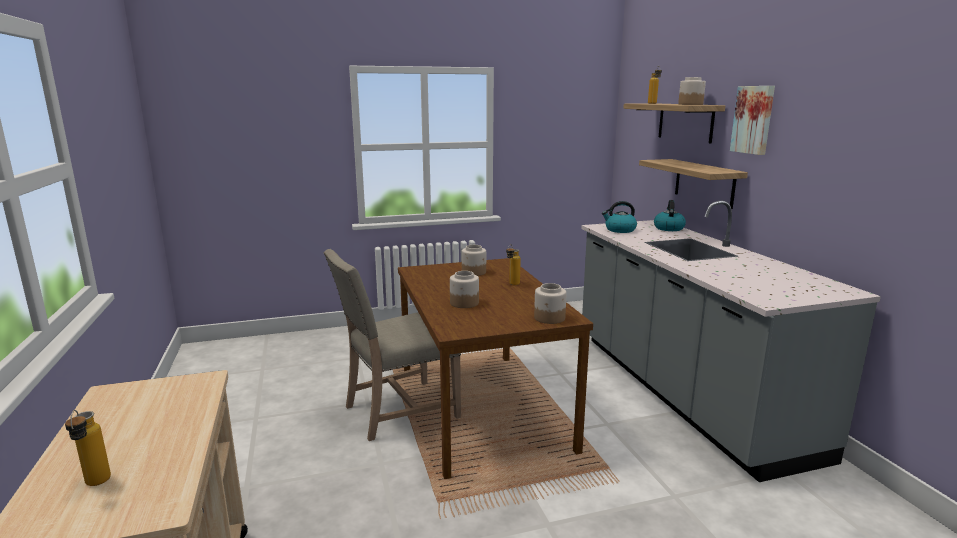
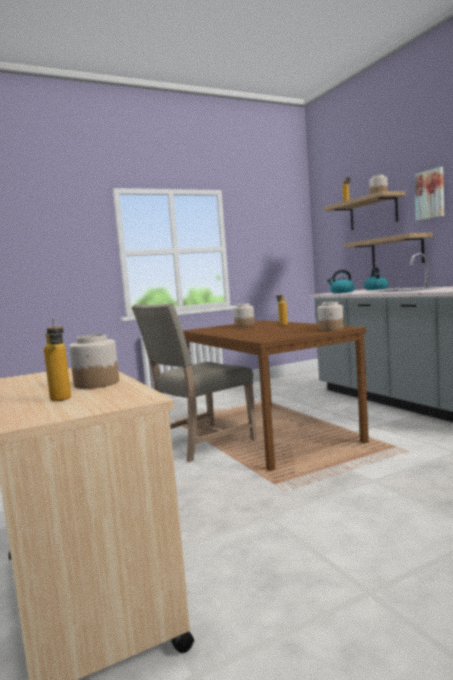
camera: 10 degrees left, 10 degrees down
(464, 303) = (256, 332): jar -> jar (96, 383)

